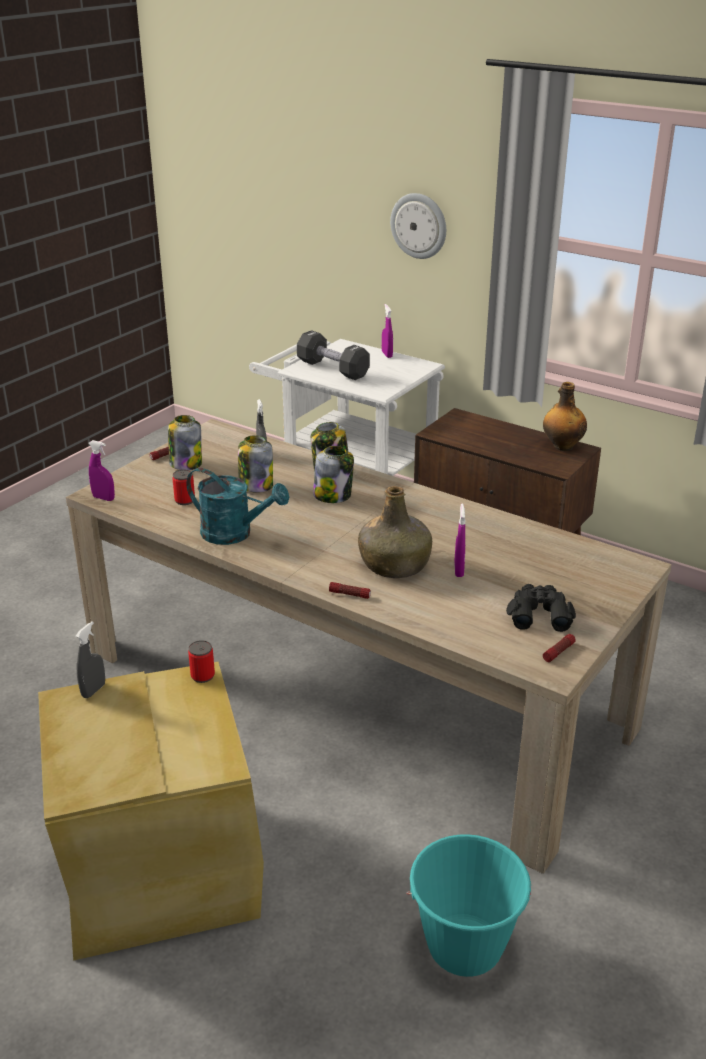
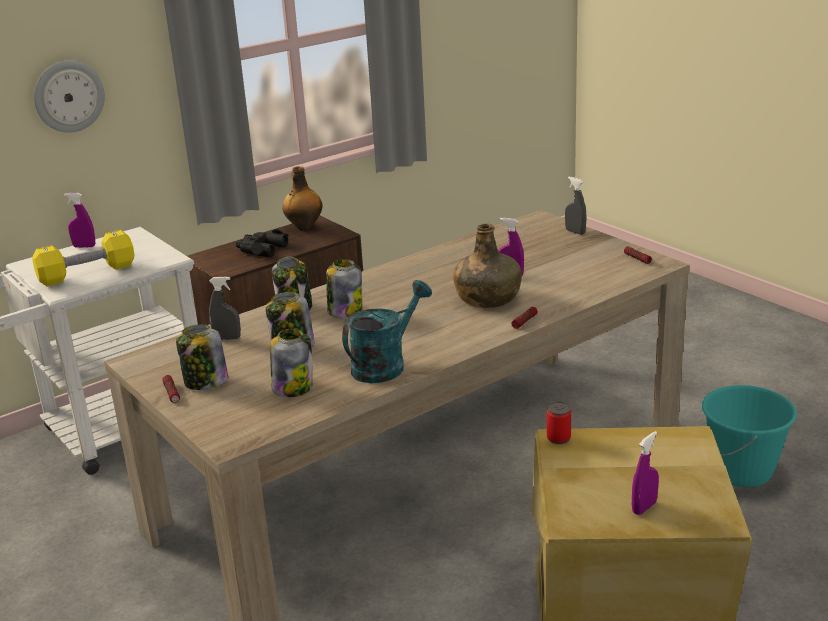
camera: 70 degrees left, 5 degrees down
(93, 690) = (563, 500): grey spray bottle -> grey spray bottle (575, 232)
(103, 498) = (245, 437): purple spray bottle -> purple spray bottle (644, 507)
(185, 500) = (293, 387): can -> jar
(333, 369) = (87, 273): black dumbbell -> yellow dumbbell
(539, 613) = (585, 257): black binoculars -> black binoculars (261, 249)

